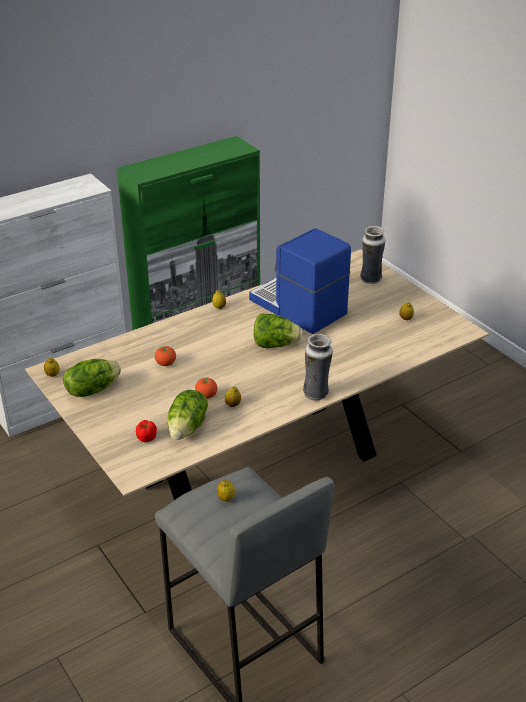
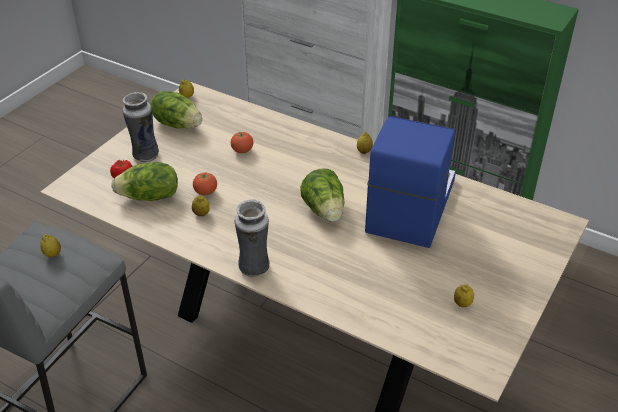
camera: 65 degrees right, 5 degrees up
(370, 279) = (524, 247): vase -> vase (145, 155)

